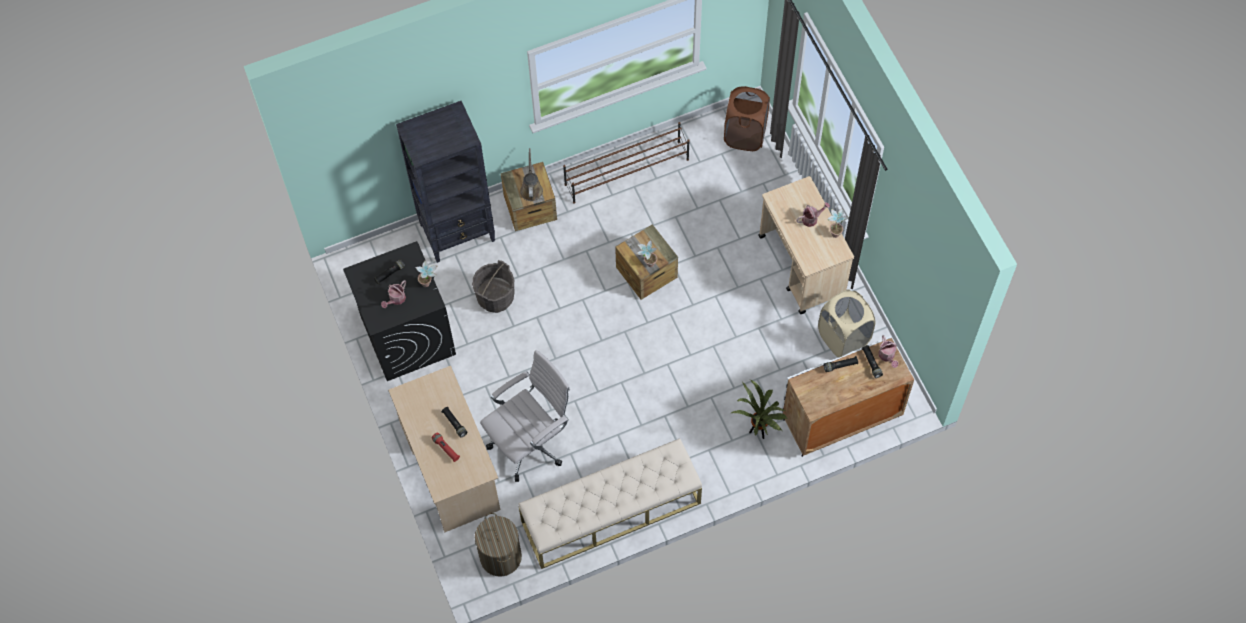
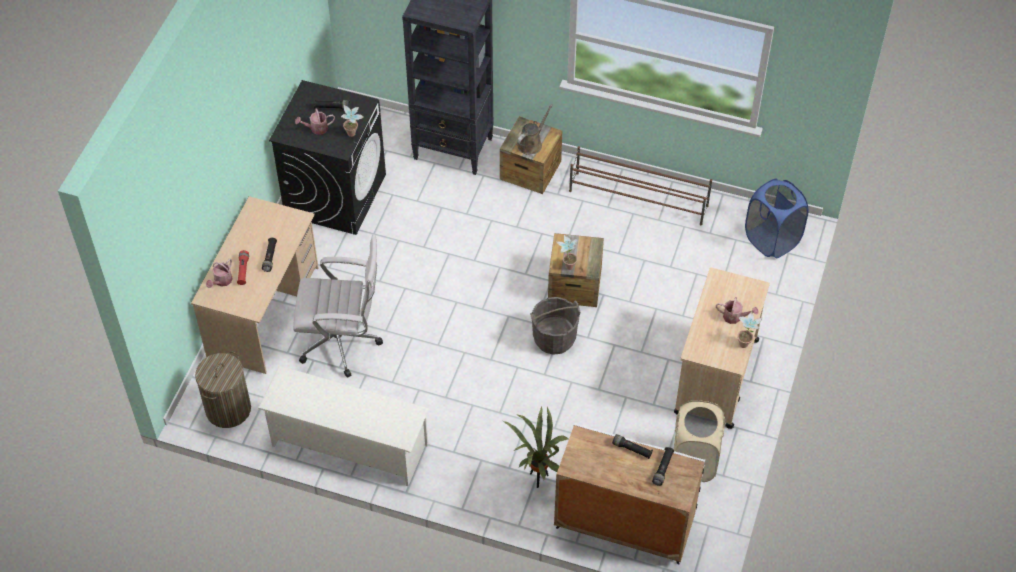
camera: 40 degrees right, 10 degrees down
(495, 297) = (432, 215): grey bucket -> grey bucket (554, 338)
(610, 513) = (348, 445): beige bench -> white shoe rack
(745, 135) = (771, 239): brown laundry basket -> blue laundry basket
(887, 356) = (683, 474): watering can -> watering can (222, 281)

